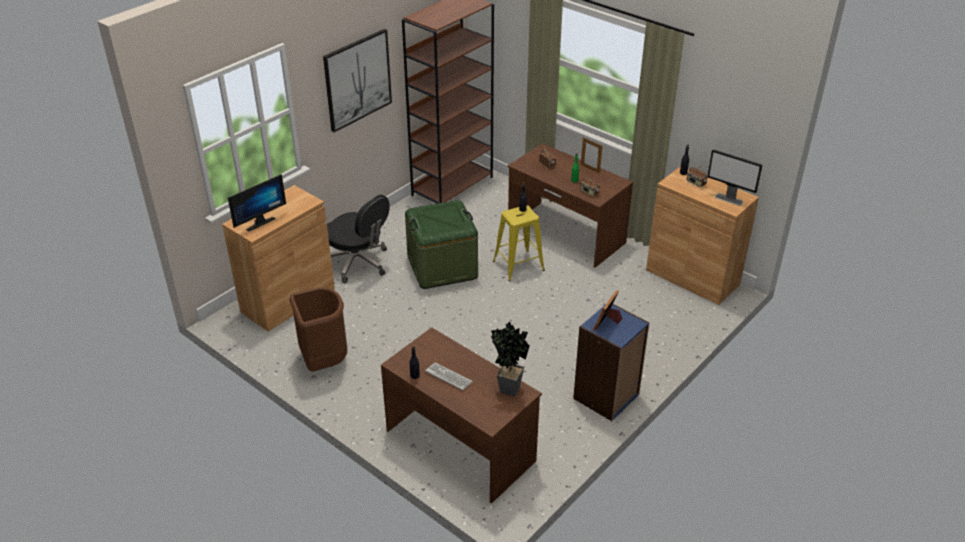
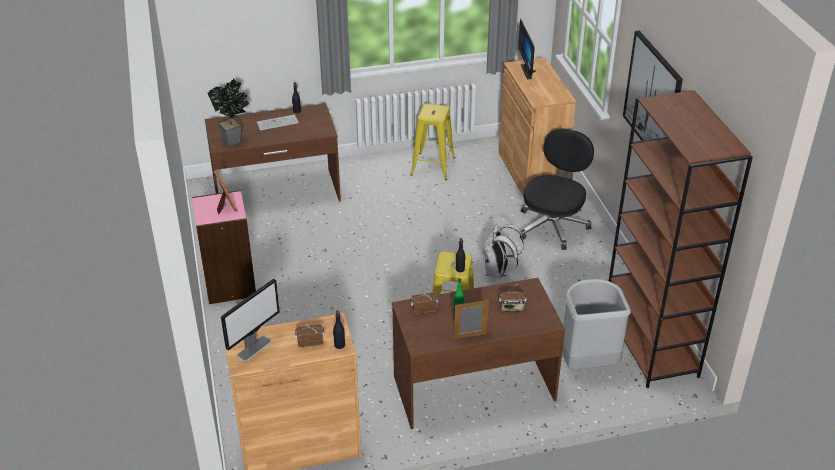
camera: 125 degrees right, 0 degrees up
(324, 362) = (433, 166): brown trash can -> yellow stool
(358, 263) = (553, 225): black office chair -> black office chair turned 135 degrees clockwise
(442, 267) = (498, 272): green storage box -> white backpack
(495, 202) = (587, 363): none -> grey trash can
(606, 397) = (229, 285): blue bookcase -> pink bookcase
(729, 199) = (254, 348): monitor -> monitor turned 150 degrees clockwise

